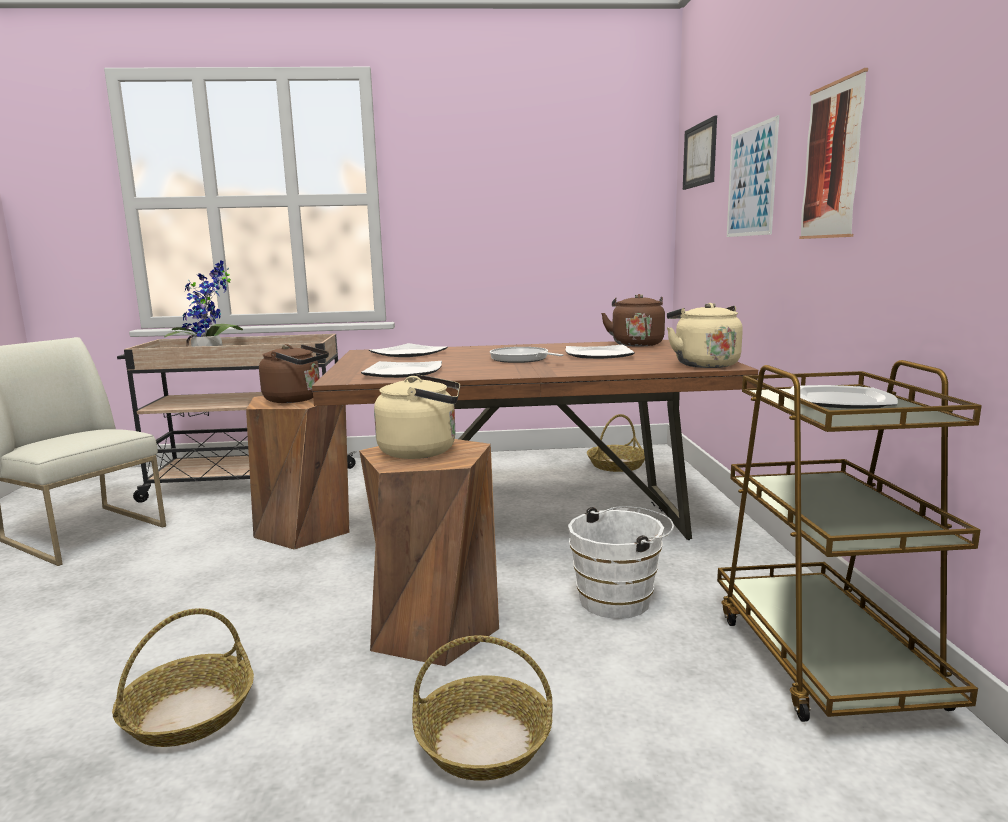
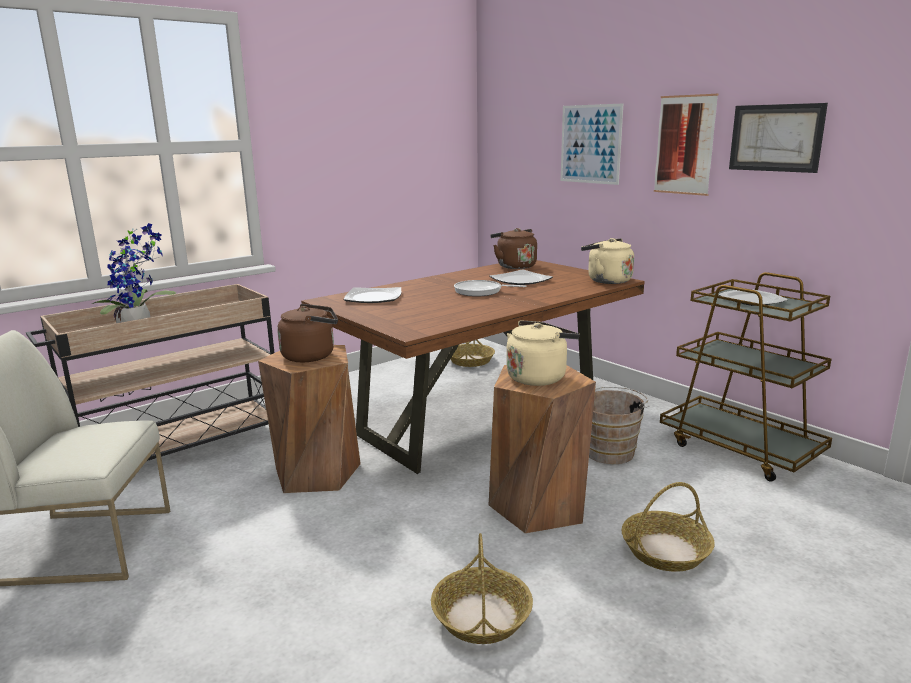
camera: 35 degrees left, 5 degrees up
(402, 372) = (435, 318): plate -> none
(620, 599) = (611, 451): white bucket -> brown bucket
(700, 155) = (516, 112): picture -> picture (776, 138)

